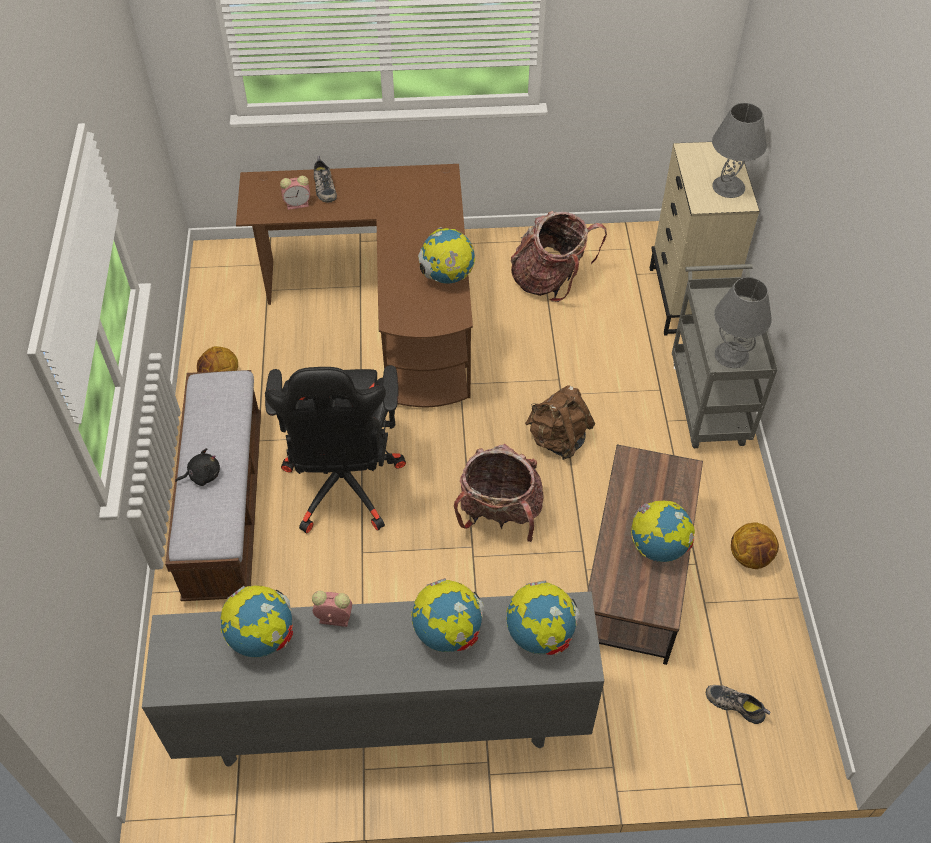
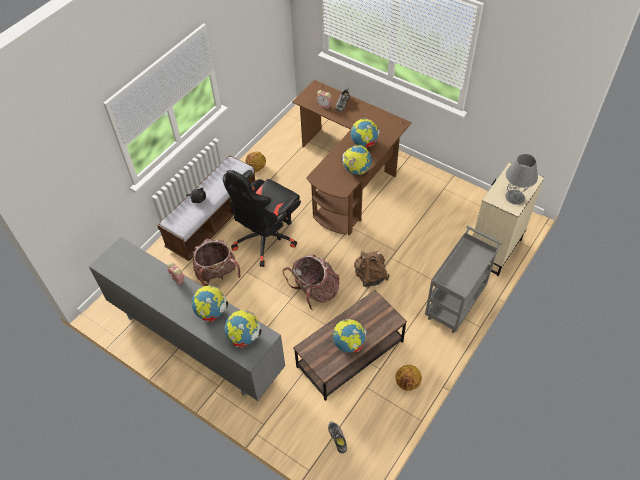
camera: 40 degrees right, 0 degrees up
(262, 637) = (147, 269): globe -> globe (364, 143)
(550, 280) = (435, 203): backpack -> backpack (217, 274)
(732, 354) = (454, 279): grey table lamp -> none

